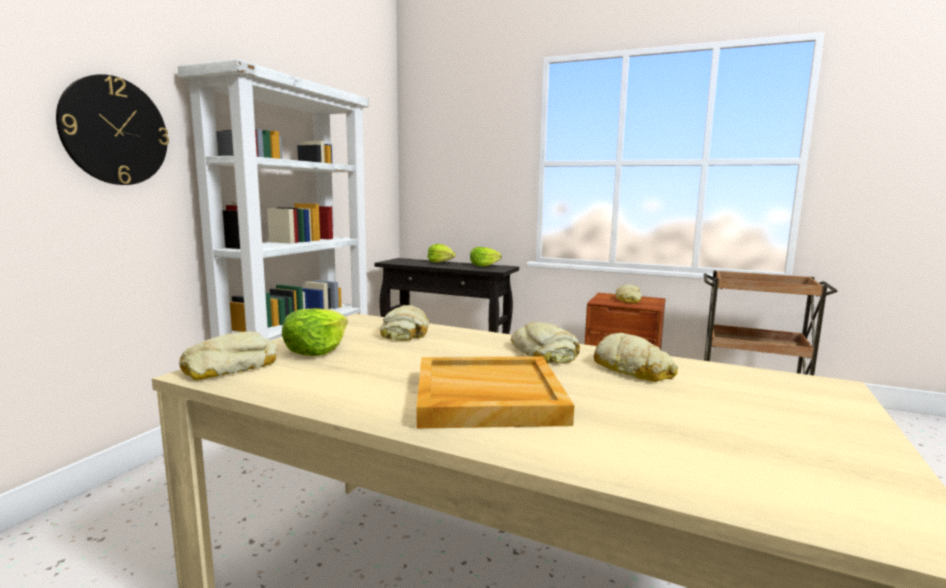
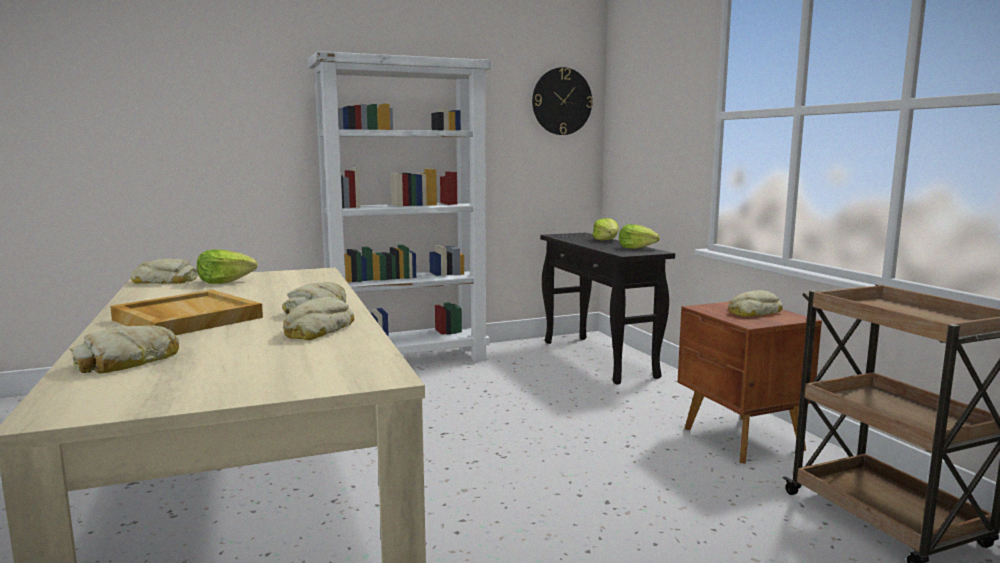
camera: 45 degrees right, 0 degrees up
(115, 131) = (256, 116): wall clock -> wall clock (561, 101)
(405, 332) = (307, 282): bread -> bread (127, 362)

